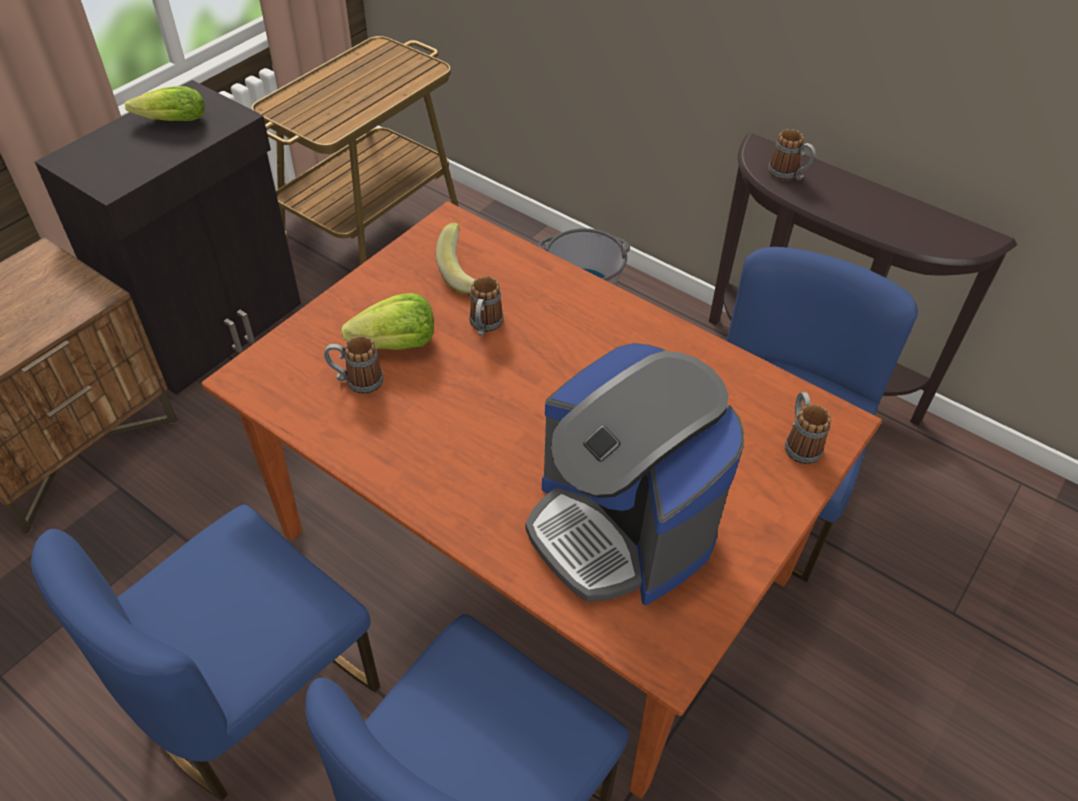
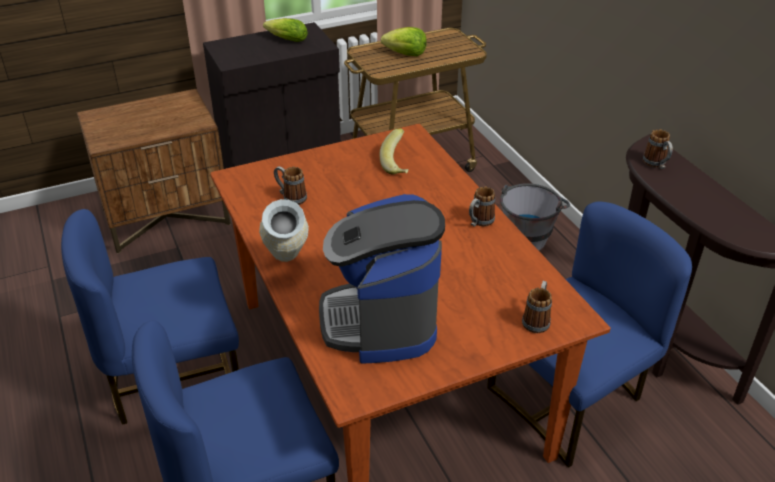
camera: 30 degrees right, 10 degrees down
(396, 344) = (327, 186): lettuce -> lettuce (405, 54)
(437, 500) = (287, 268): none -> vase
(484, 326) = (386, 193): mug -> mug (479, 222)

